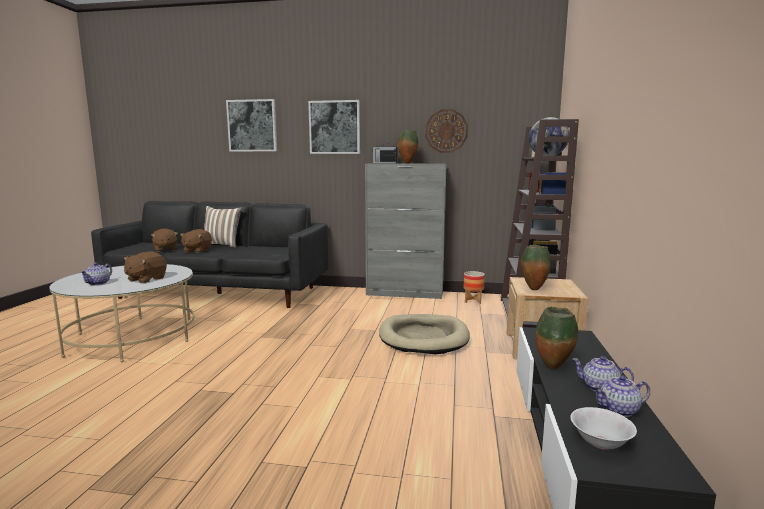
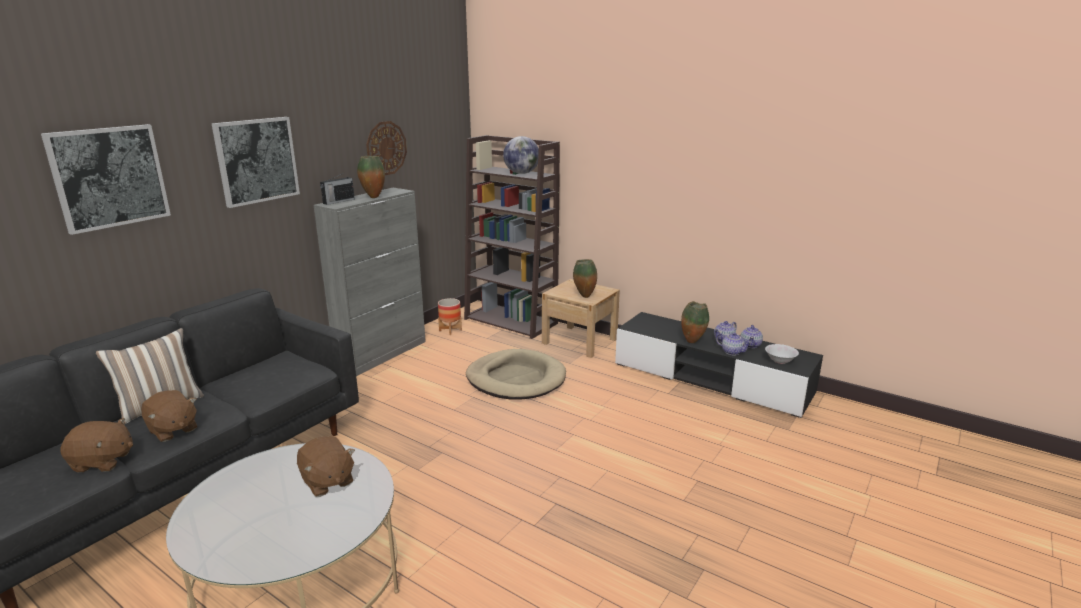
camera: 65 degrees left, 10 degrees up
(98, 283) = (300, 527): teapot -> teapot (732, 352)

